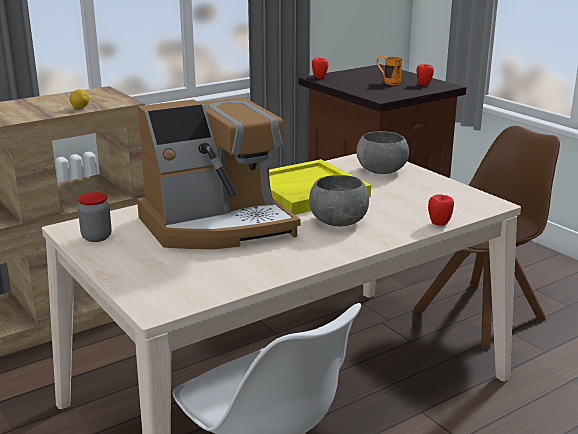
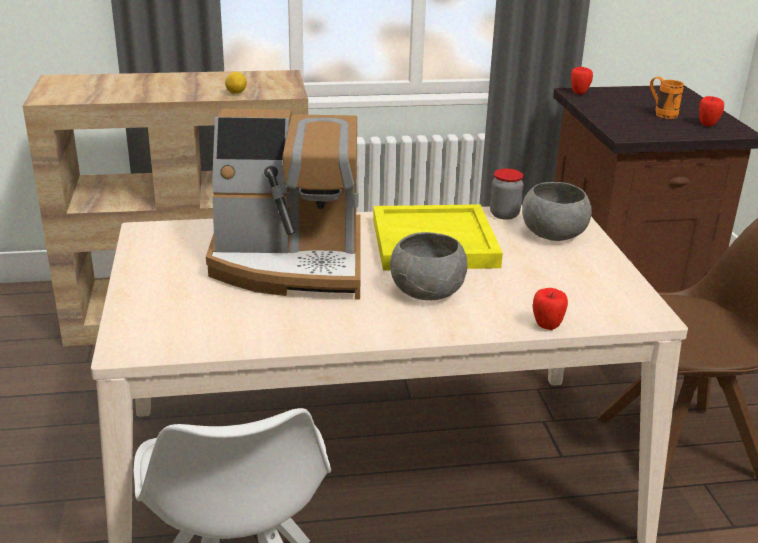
camera: 25 degrees right, 5 degrees up
(96, 237) = (158, 247): jar -> jar (504, 214)

